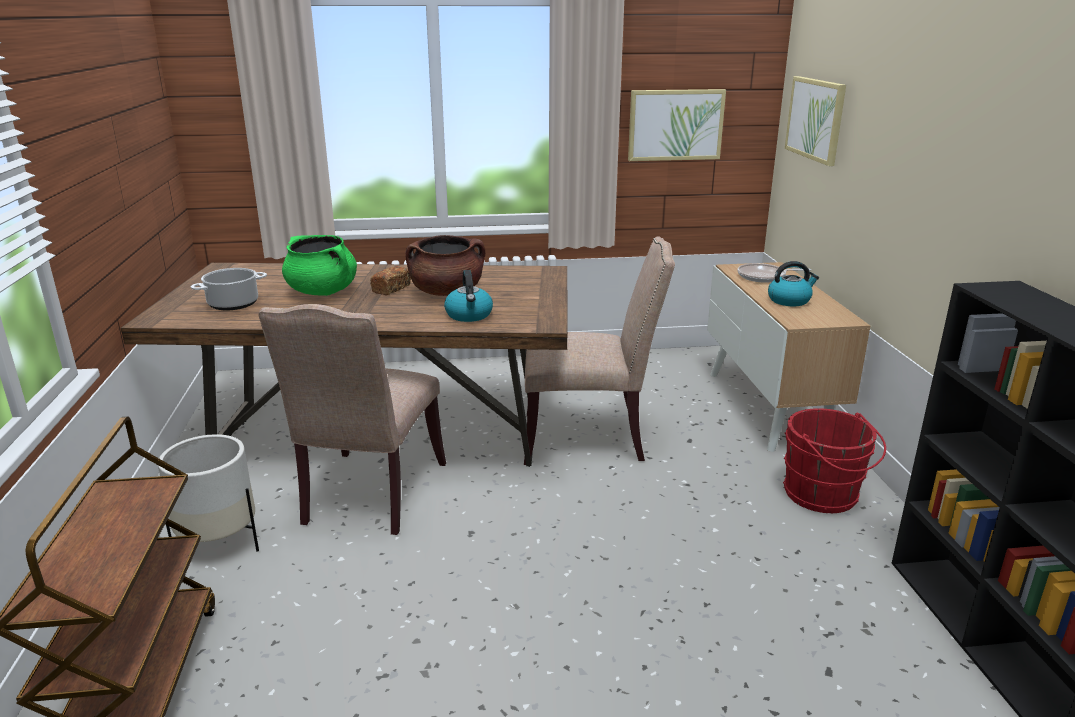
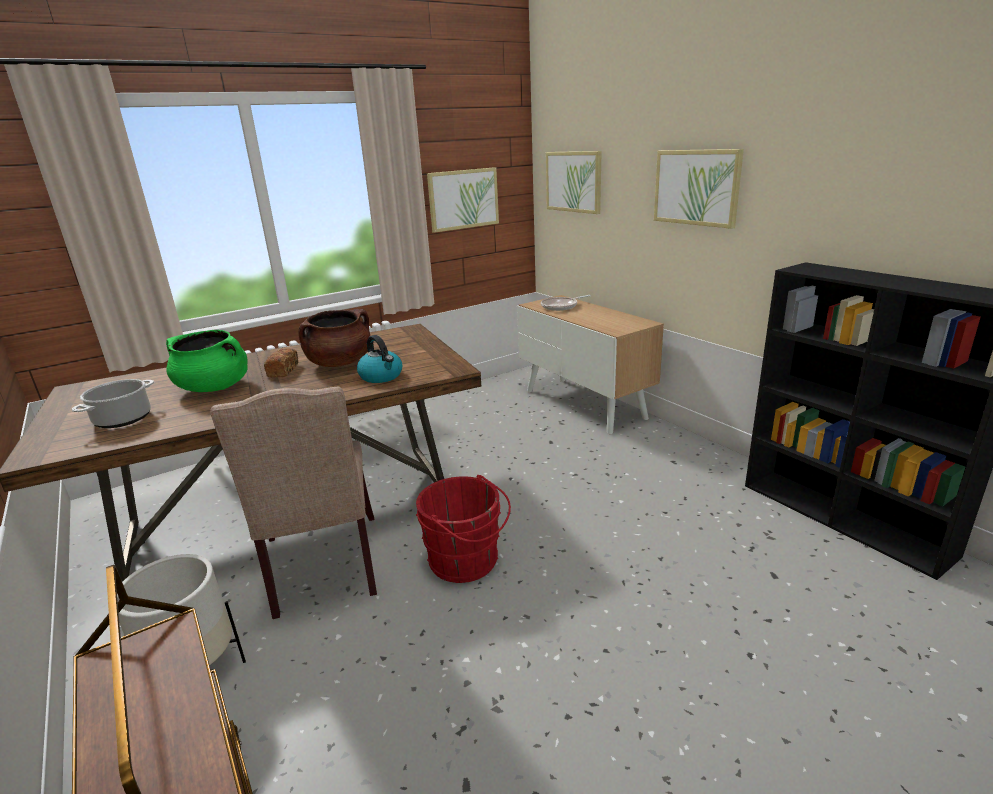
camera: 25 degrees left, 0 degrees up
(589, 439) = (477, 462): beige chair -> none
(789, 300) = (595, 318): kettle -> none
(824, 496) = (669, 454): red bucket -> red bucket (467, 561)
(929, 152) = (696, 187): none -> picture

